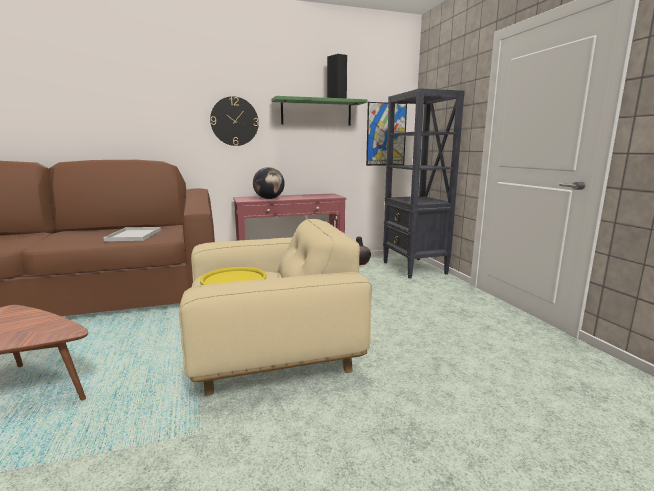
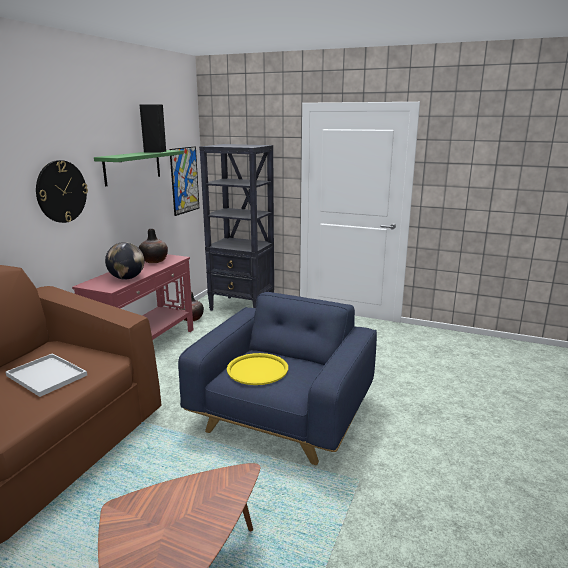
camera: 50 degrees left, 5 degrees up
(271, 347) = (283, 415): beige armchair -> blue armchair
(315, 195) = (154, 261): none -> vase

